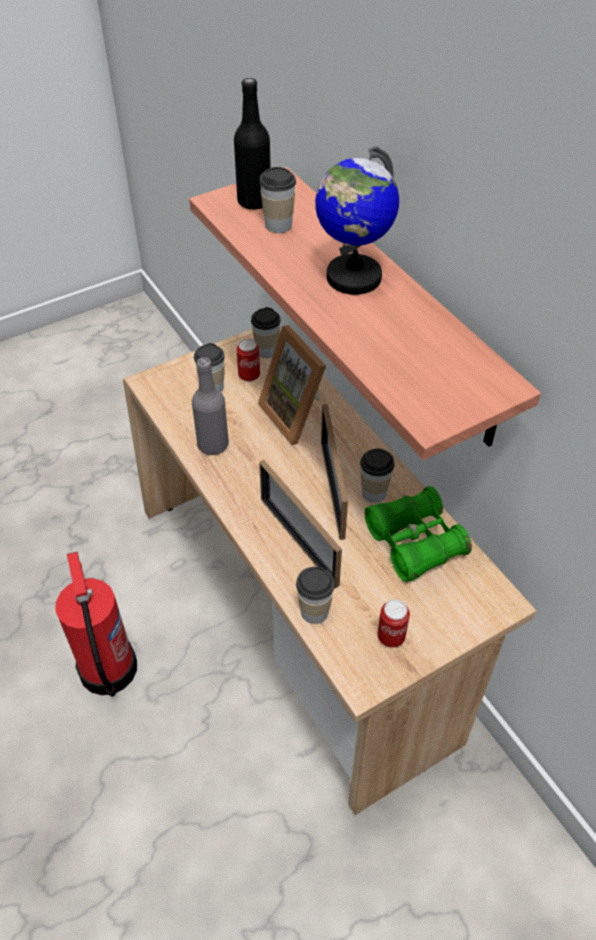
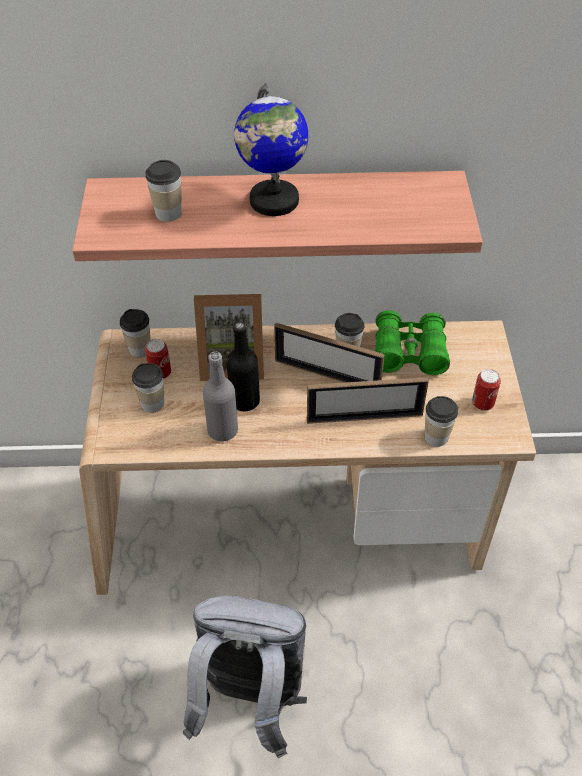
camera: 60 degrees left, 0 degrees up
(108, 671) = (250, 701): fire extinguisher -> grey backpack
(254, 202) = (120, 214): black bottle -> black bottle (245, 401)

